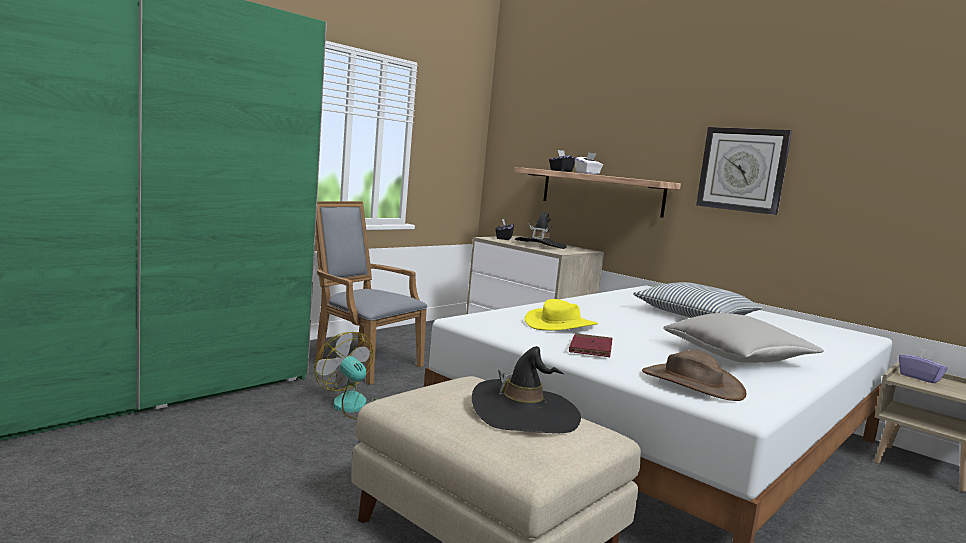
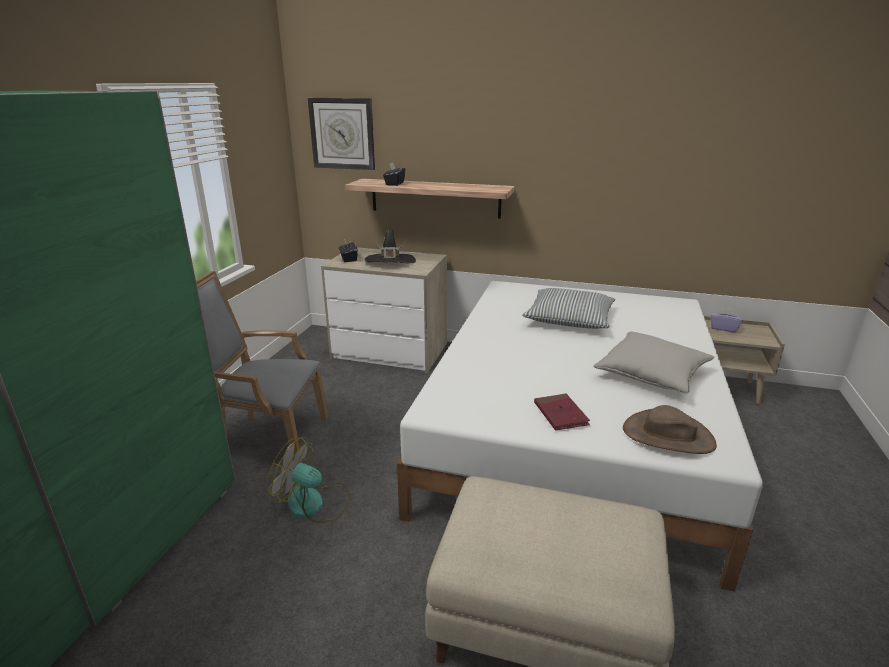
camera: 25 degrees left, 15 degrees up
(525, 413) = (572, 523): black hat -> none
(561, 324) = (503, 382): yellow hat -> none
(587, 173) = (423, 184): white tissue box -> none
(742, 169) = (571, 171): wall clock -> wall clock (342, 133)

